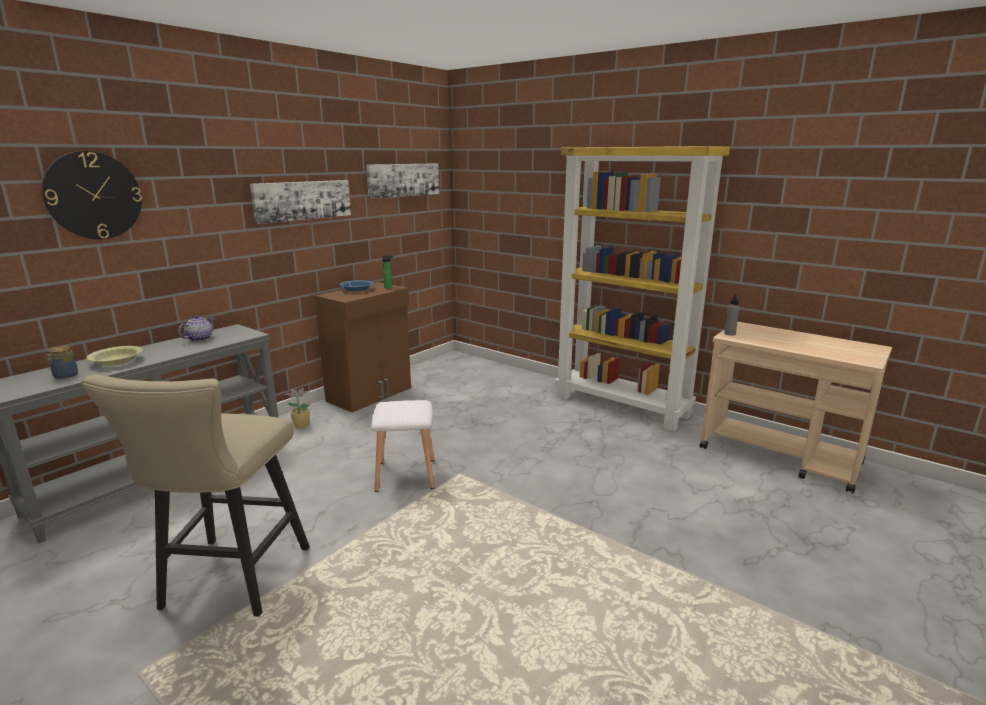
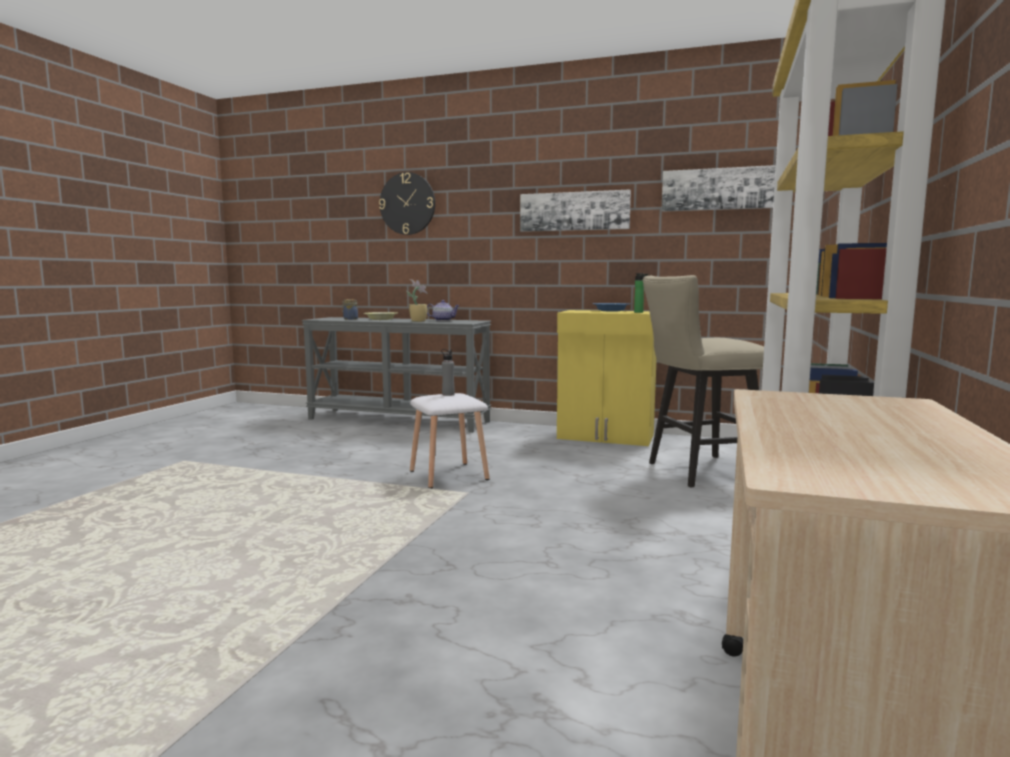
camera: 70 degrees right, 10 degrees down
(230, 583) = (269, 459): beige stool -> beige stool (698, 472)
(300, 425) = (508, 431): potted plant -> potted plant (418, 321)
(370, 394) = (606, 437): brown cabinet -> yellow cabinet
(729, 333) = (792, 395): grey bottle -> grey bottle (448, 394)

